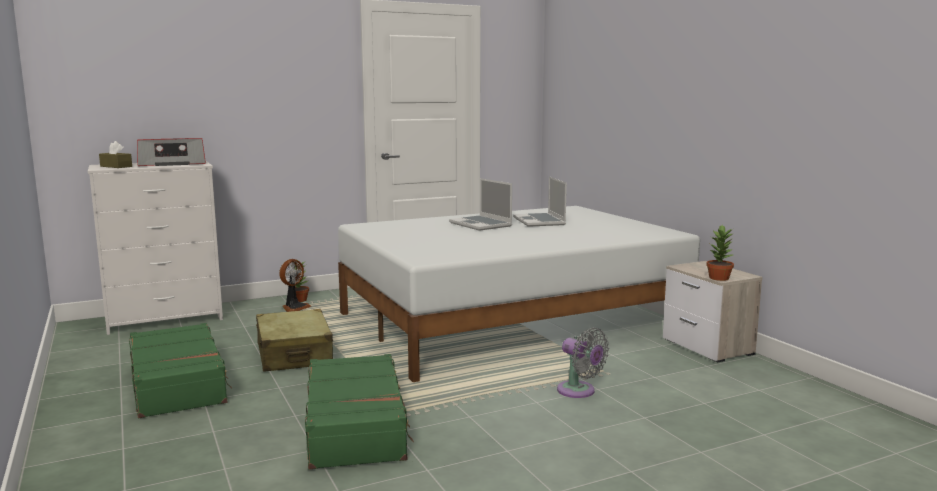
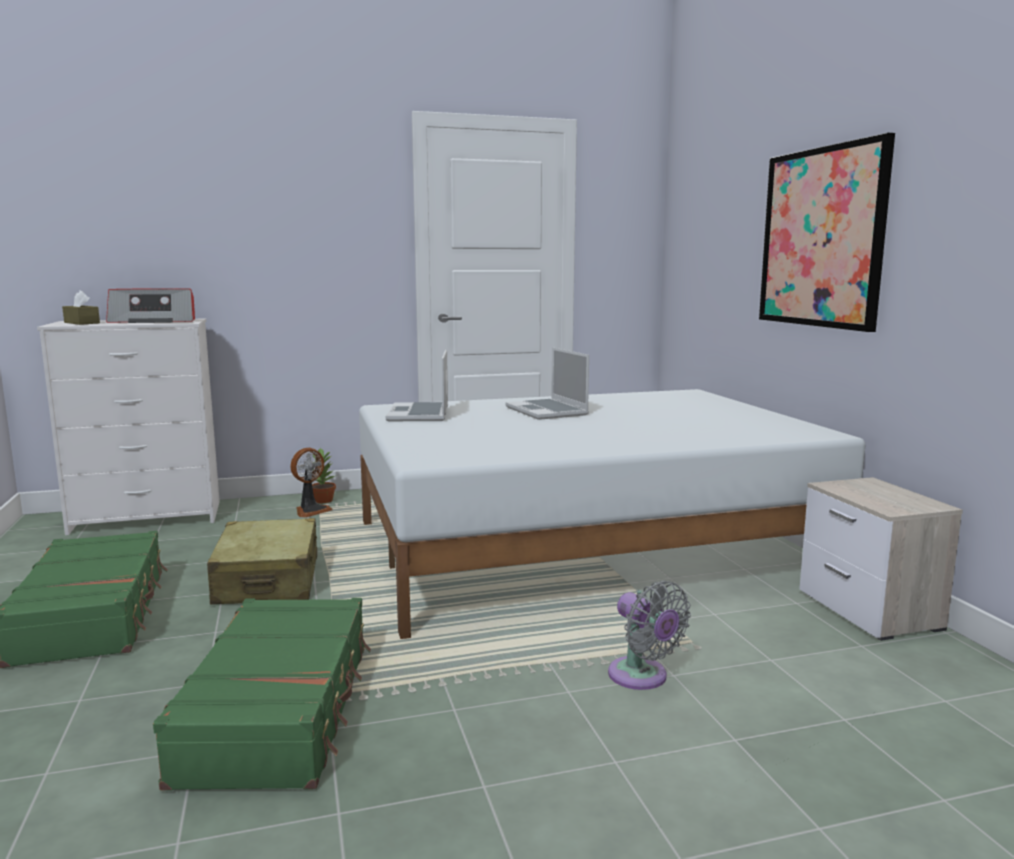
camera: 10 degrees right, 0 degrees up
(540, 221) = (633, 409): laptop -> laptop (420, 414)
(665, 101) = (821, 238): none -> picture
(719, 278) = (888, 508): potted plant -> none

